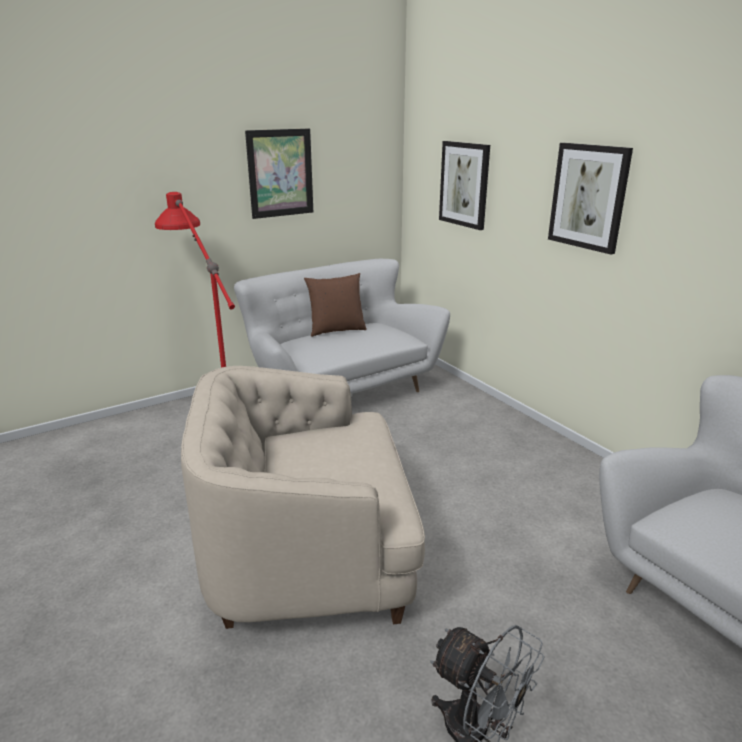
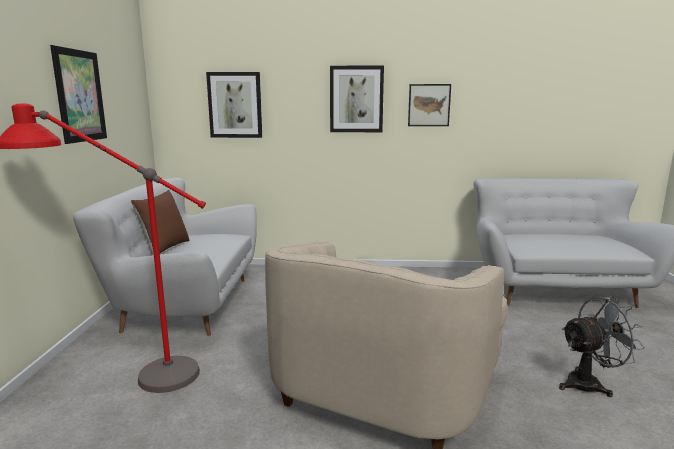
camera: 55 degrees left, 10 degrees down
(692, 224) = (429, 105): none -> picture

